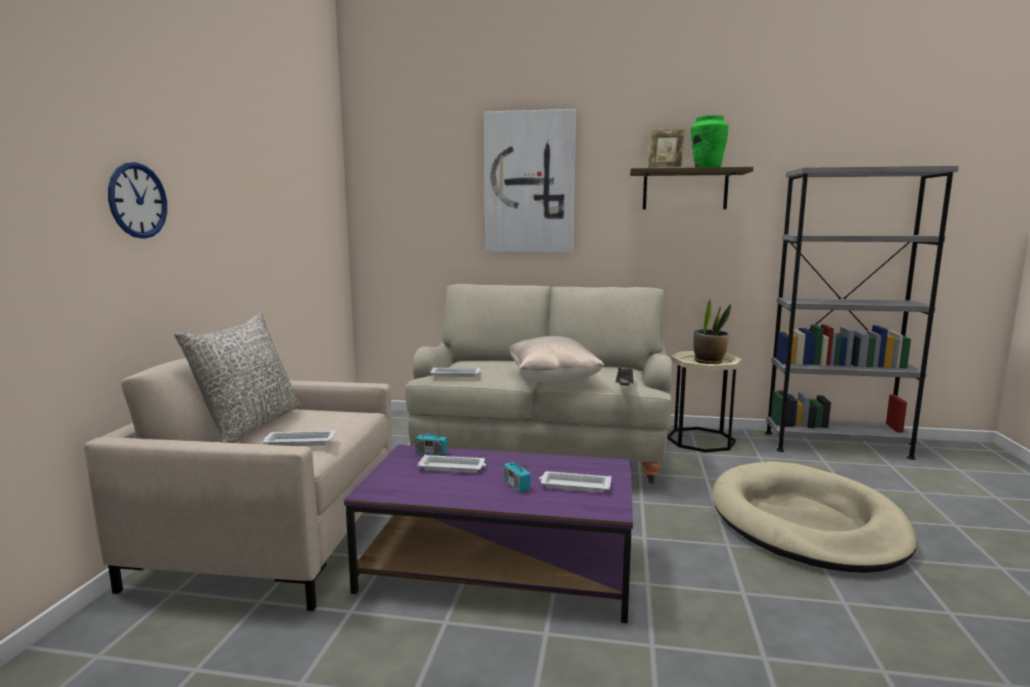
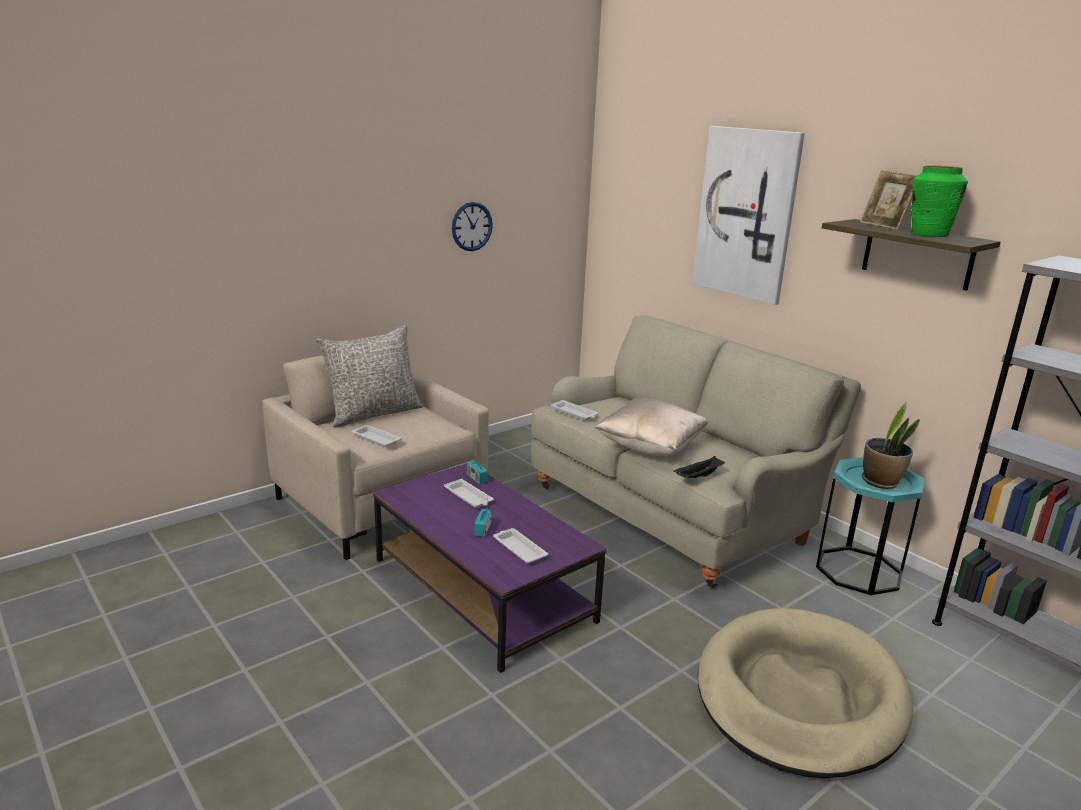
camera: 40 degrees right, 10 degrees up
(138, 200) = (324, 233): wall clock -> wall clock (471, 226)
(701, 440) = (858, 570): beige side table -> turquoise side table

